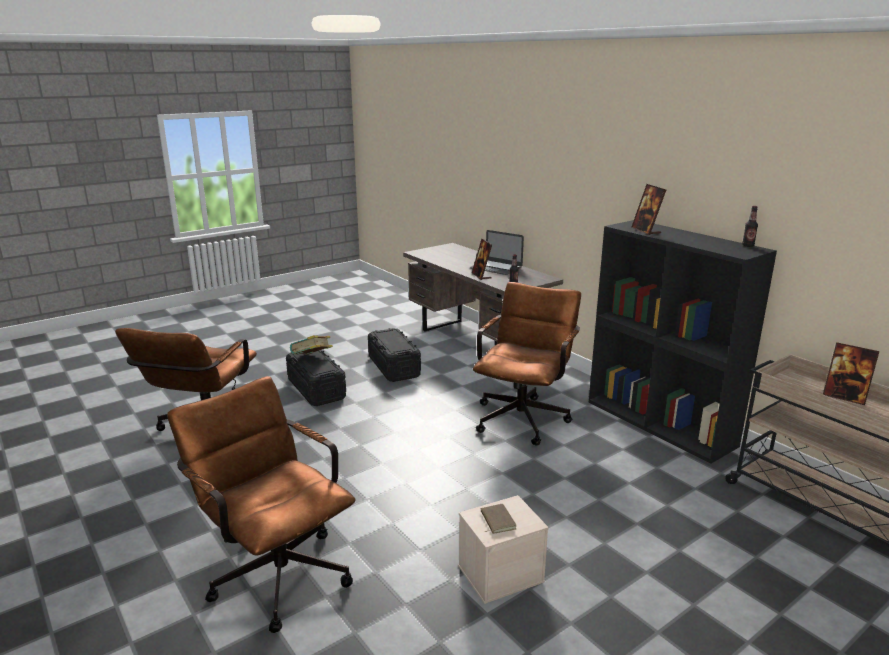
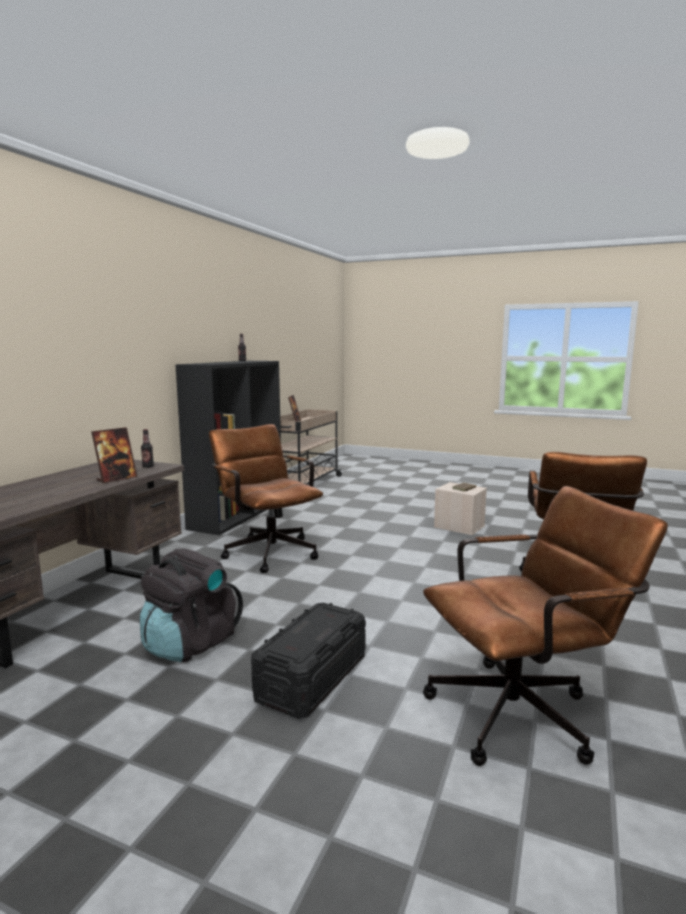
camera: 120 degrees left, 10 degrees down
(312, 359) = (306, 635): book -> none
(394, 367) = (190, 643): black storage box -> black backpack
(496, 267) = (70, 479): laptop -> none
(524, 416) = (267, 551): brown office chair -> brown office chair turned 60 degrees clockwise
(646, 231) = (220, 363): picture frame -> none

